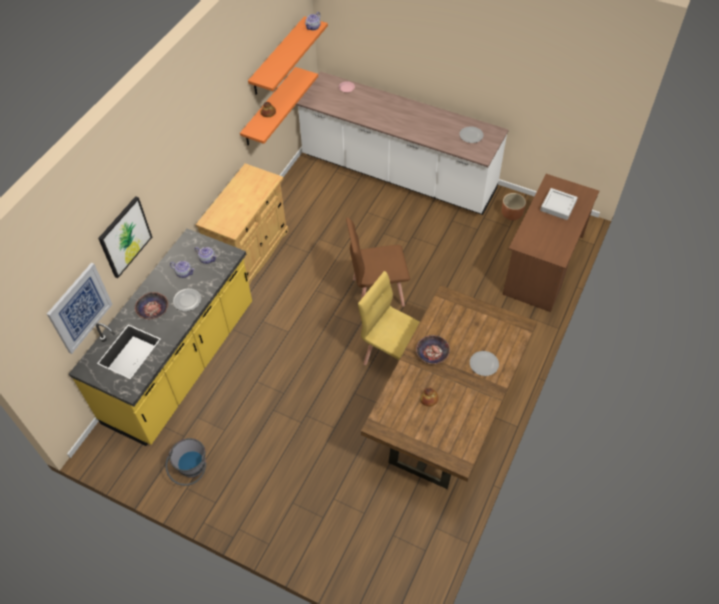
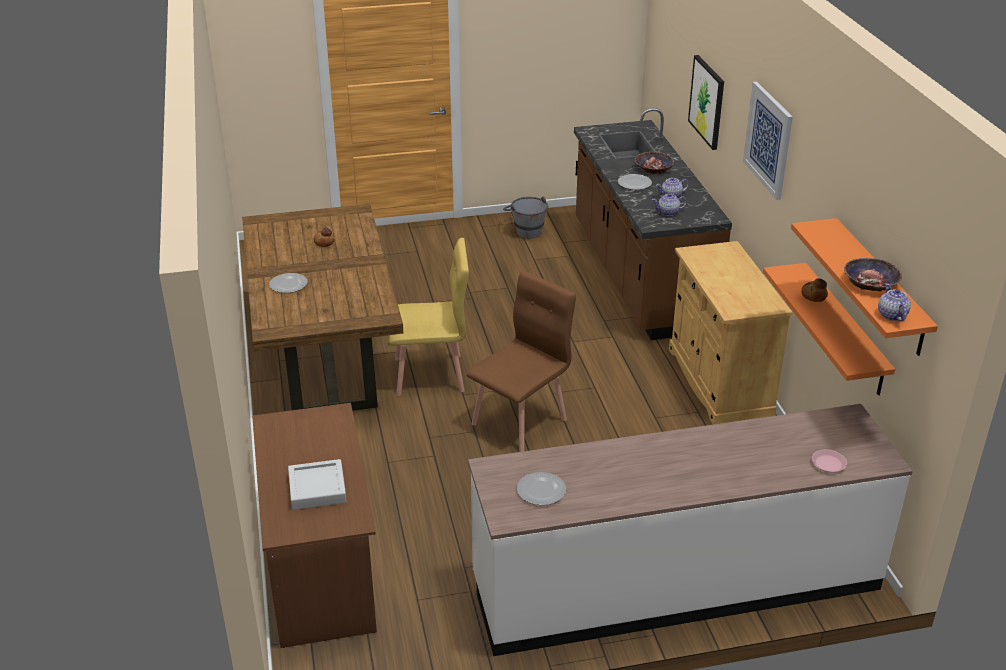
camera: 140 degrees right, 20 degrees down
(80, 308) = (673, 87): picture -> picture (768, 140)
(182, 363) = (639, 276): yellow counter -> brown counter
(432, 353) = (353, 270): bowl -> bowl (871, 282)
(511, 214) = (430, 621): brown planter -> none

